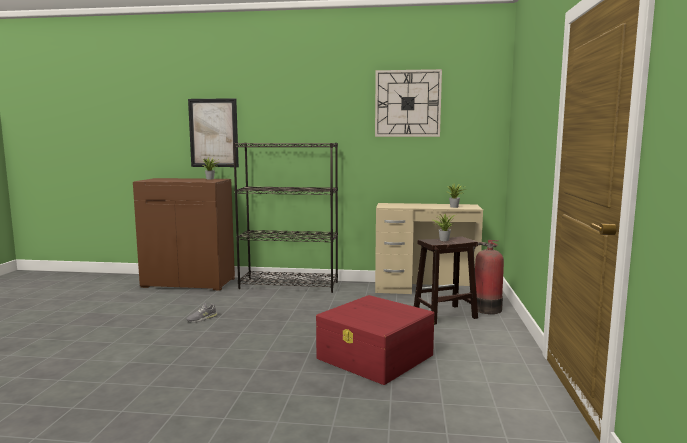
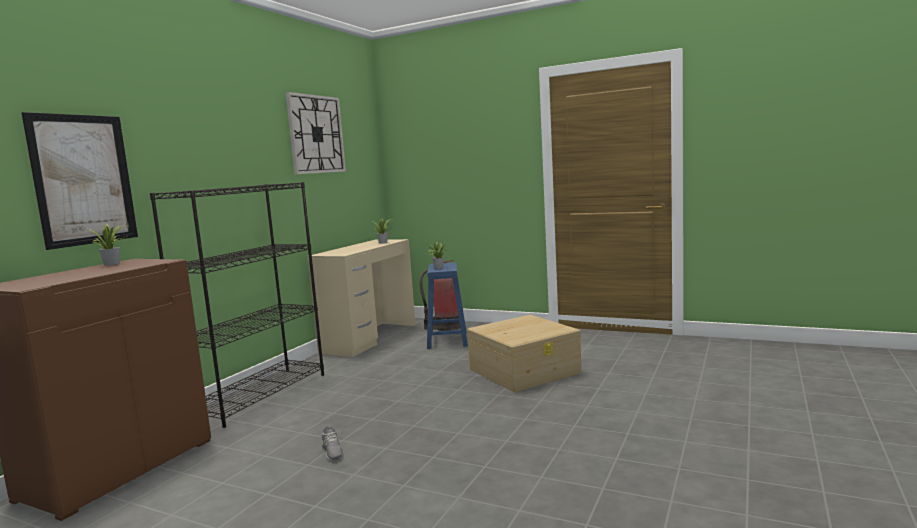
camera: 70 degrees left, 0 degrees up
(375, 357) = (525, 370): red storage box -> beige storage box
(444, 315) = (447, 340): brown stool -> blue stool

